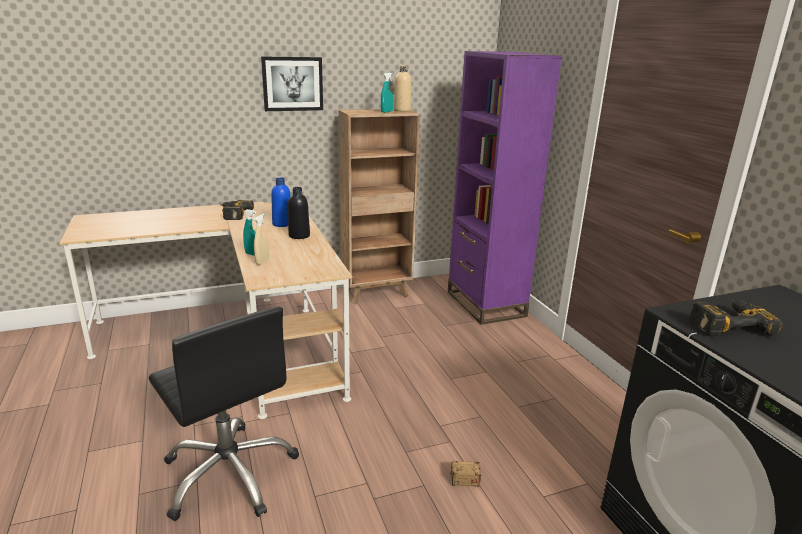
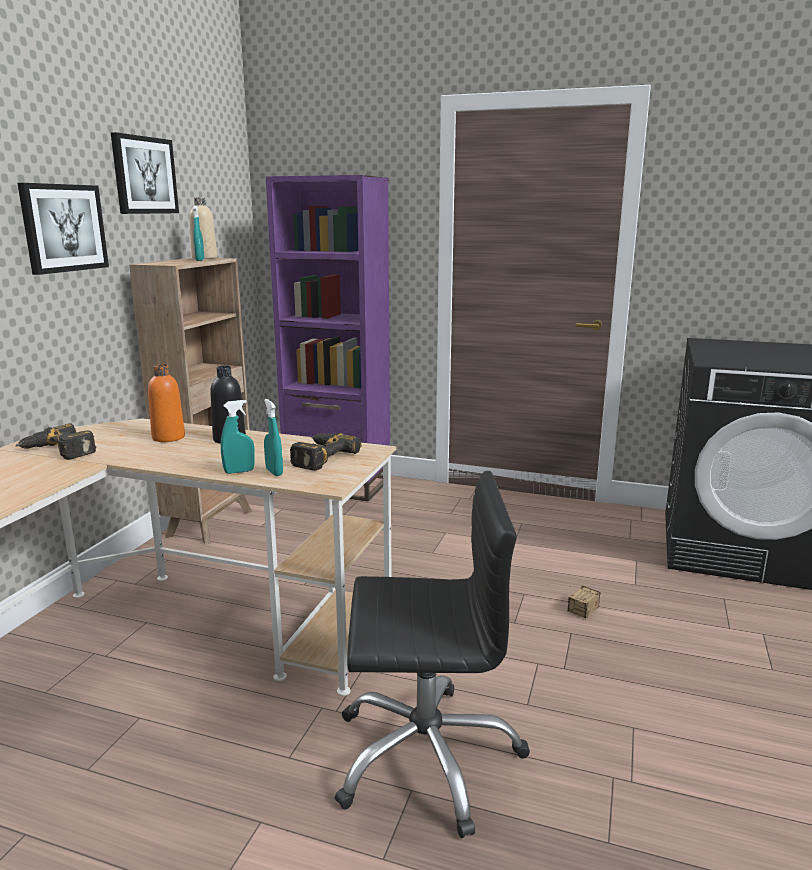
camera: 50 degrees left, 5 degrees down
(262, 262) = (274, 472): beige spray bottle -> turquoise spray bottle
(282, 224) = (168, 437): blue bottle -> orange bottle
(370, 49) = (144, 175): none -> picture
(725, 323) = (737, 359): power drill -> power drill (318, 457)

